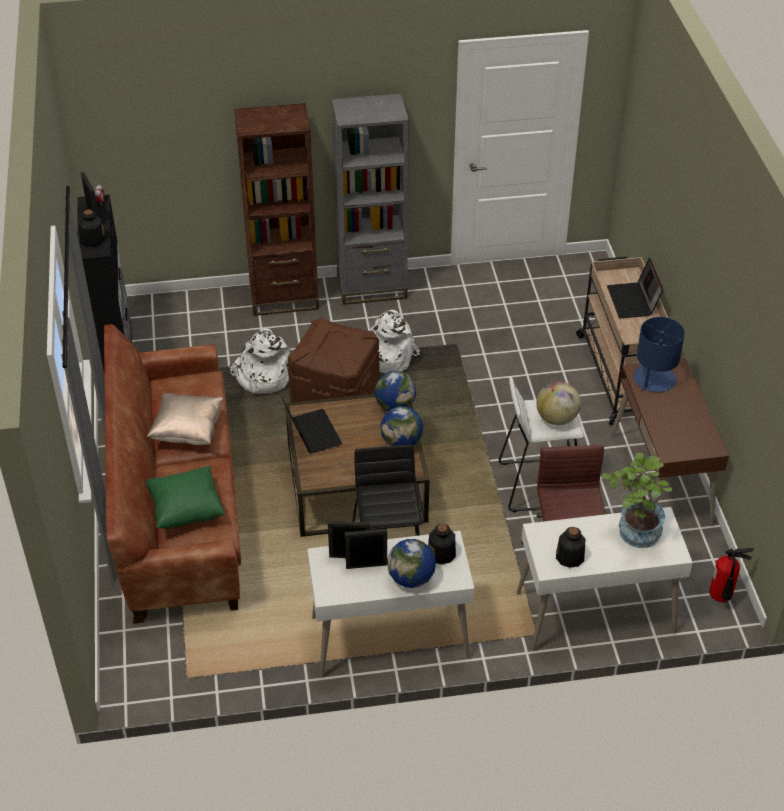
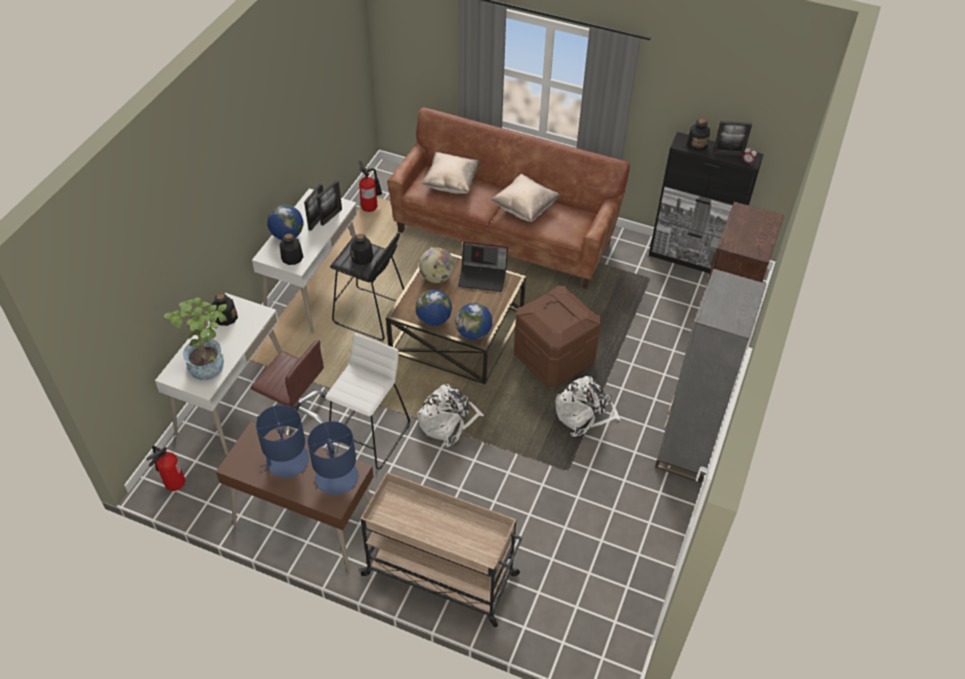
camera: 120 degrees right, 5 degrees up
(186, 510) = (451, 183): green pillow -> beige pillow
(208, 663) = (371, 206): none -> fire extinguisher
(262, 377) = (610, 327): white backpack -> white backpack (448, 422)
(389, 499) = (362, 258): none -> bottle
(556, 418) = (354, 387): globe -> globe (437, 277)
(633, 301) = (446, 533): laptop -> none
(672, 416) = (287, 461): none -> blue table lamp

